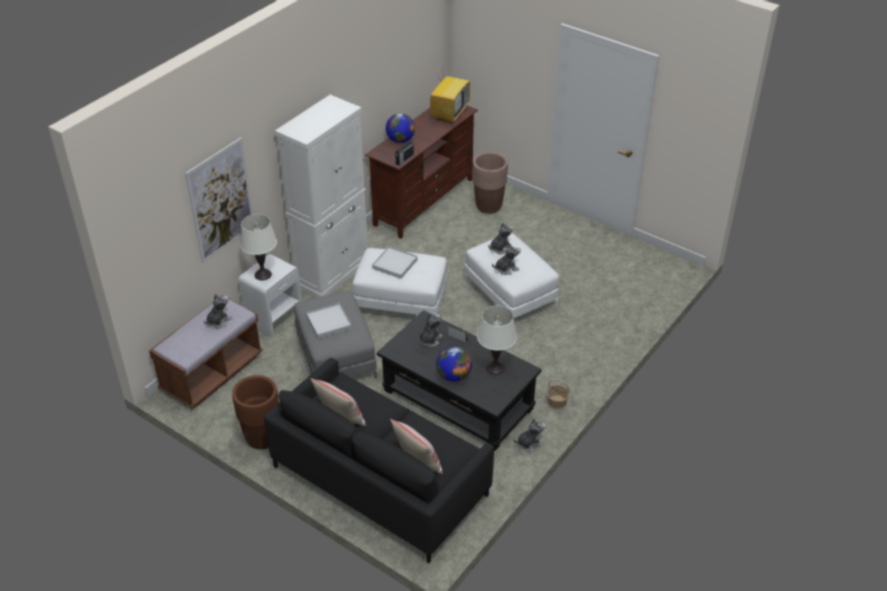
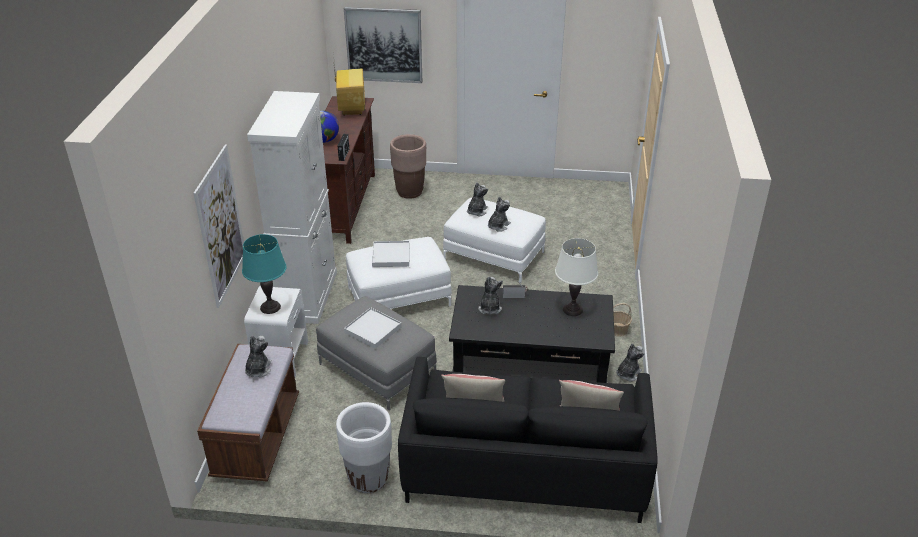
camera: 30 degrees left, 5 degrees down
(262, 438) = (368, 479): brown planter -> white planter
(263, 275) = (270, 307): white table lamp -> turquoise table lamp
(454, 376) = (542, 330): globe -> none
(495, 63) = (384, 45): none -> picture

